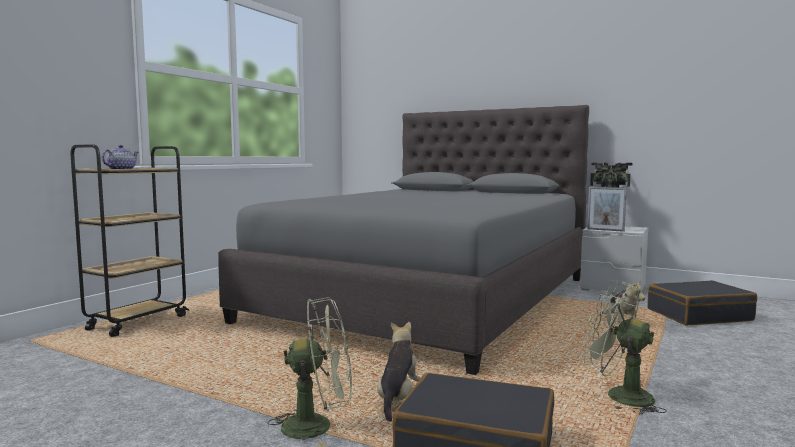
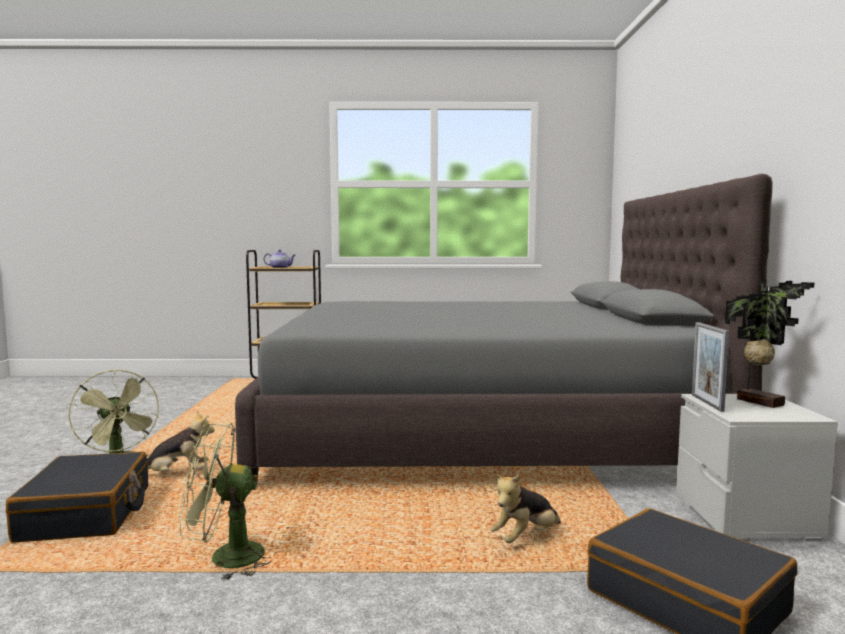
camera: 60 degrees right, 0 degrees up
(619, 396) = (224, 558): green fan -> green fan turned 105 degrees counterclockwise

